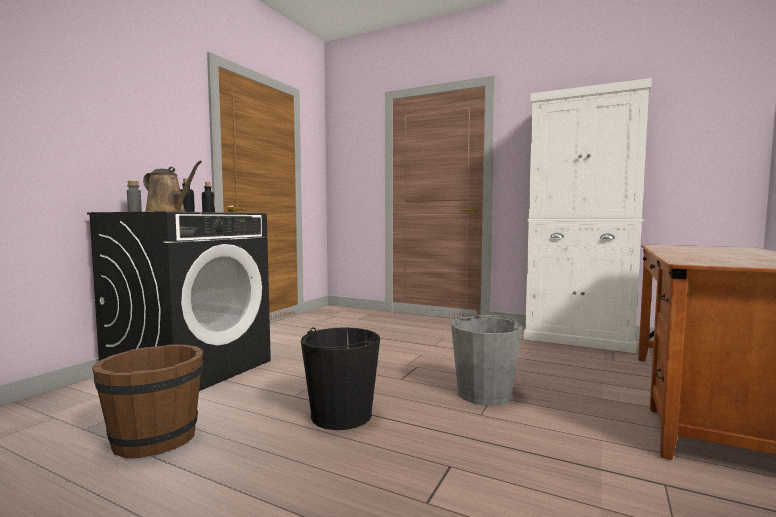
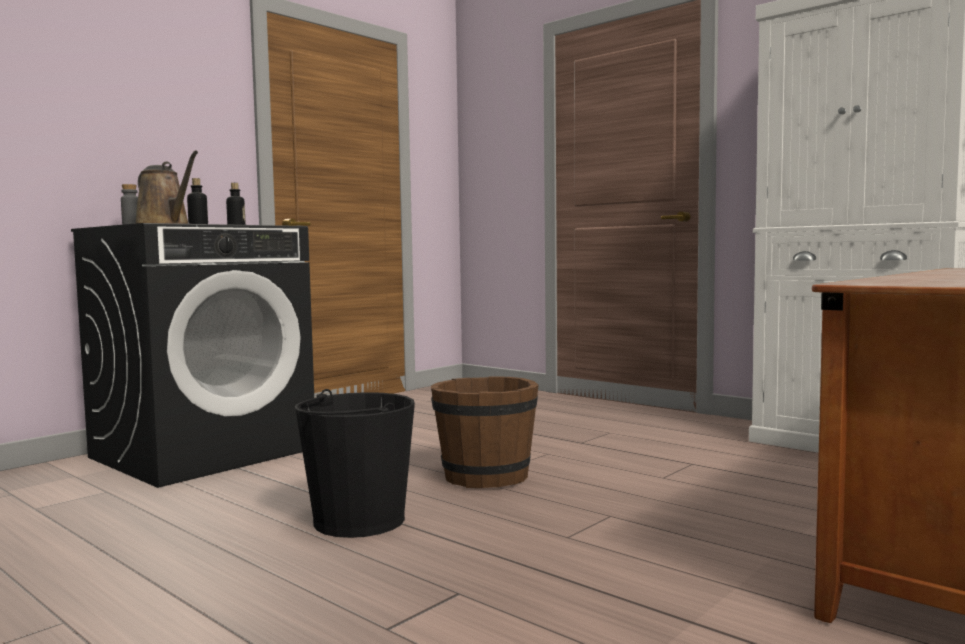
camera: 15 degrees right, 0 degrees up
(155, 439) = (106, 526): brown bucket -> brown bucket (485, 477)
(484, 393) = (601, 511): grey bucket -> none

